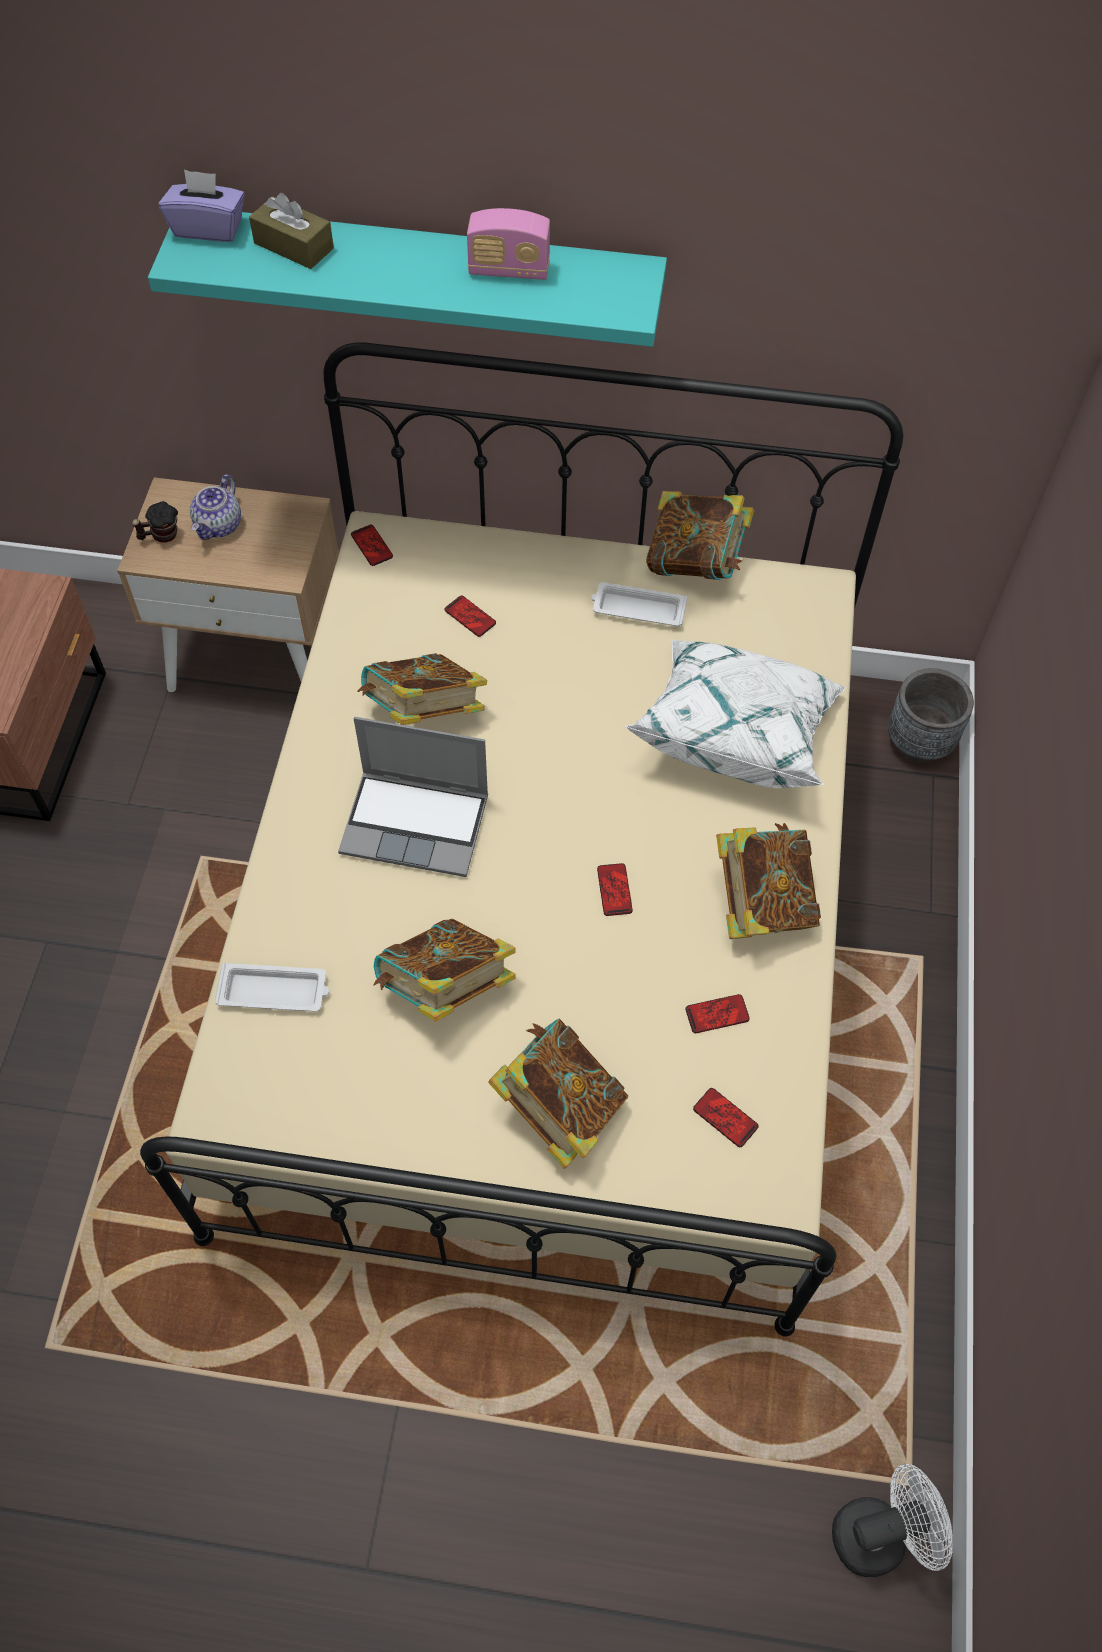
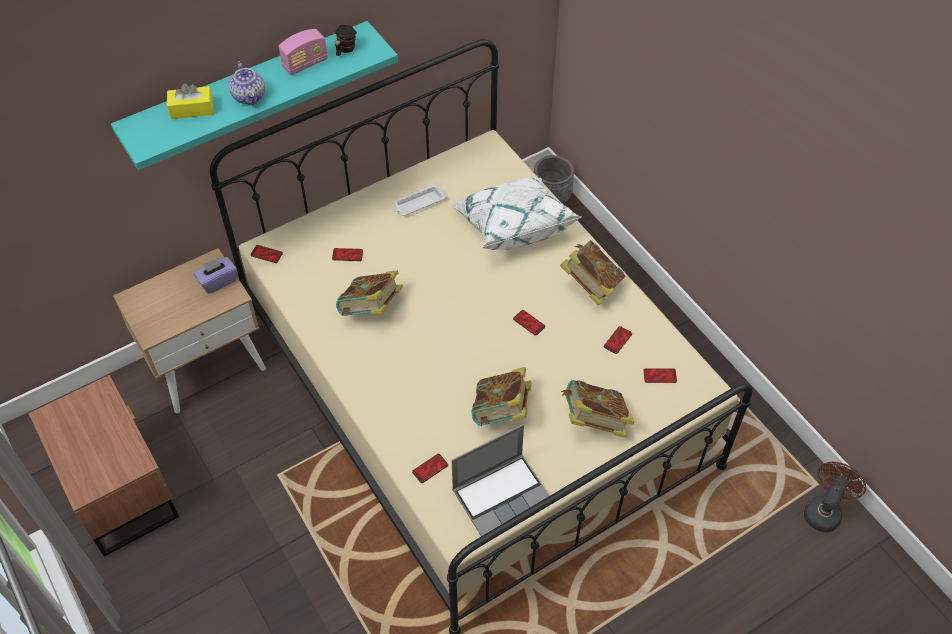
camera: 40 degrees left, 5 degrees down
(160, 536) = (148, 319): mug -> mug (345, 50)
(208, 228) = (139, 125): purple tissue box -> purple tissue box (218, 281)
(219, 526) = (175, 295): teapot -> teapot (250, 96)
(275, 991) = (430, 468): white tray -> phone
(293, 246) = (192, 109): brown tissue box -> yellow tissue box
(417, 823) = (418, 356): laptop -> laptop (502, 494)
(695, 562) = (424, 167): book -> none
(879, 1533) = (824, 510): white fan -> brown fan

